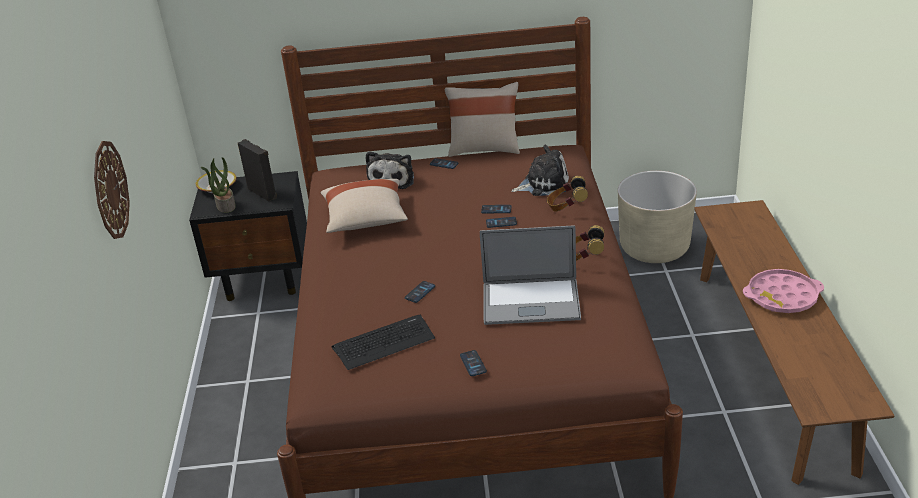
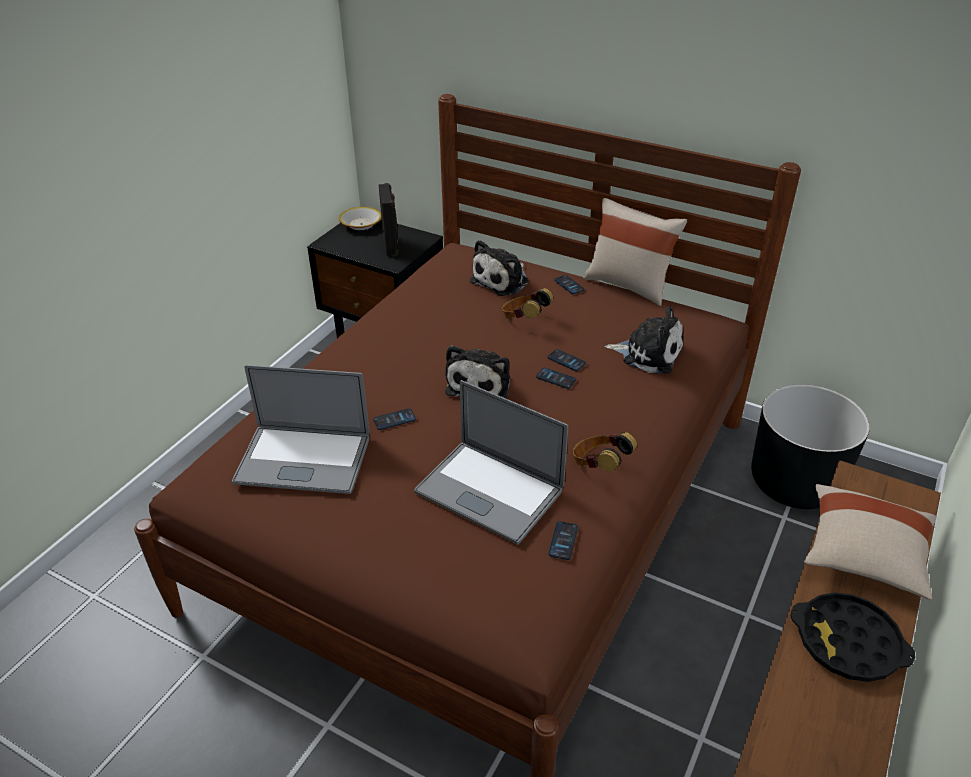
camera: 30 degrees right, 5 degrees up
(110, 190) = (105, 180): wall clock -> none
(225, 205) = (348, 245): potted plant -> none
(365, 219) = (431, 313): beige pillow -> beige pillow (864, 555)
(384, 342) = (303, 459): keyboard -> laptop
(453, 246) = (480, 383): none -> plush toy
(473, 363) = (357, 534): phone -> phone (563, 541)
(566, 207) = (645, 393): headphones -> headphones (524, 319)
(654, 247) = (794, 482): beige planter -> black planter
(782, 297) = (847, 642): pink tray -> black tray

